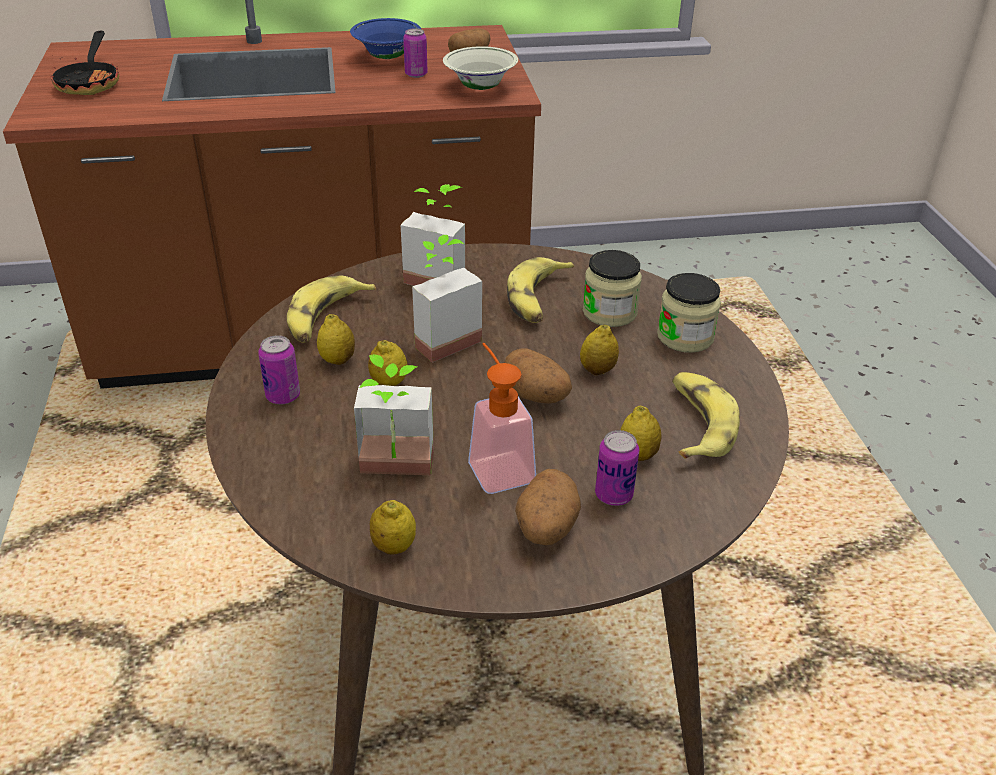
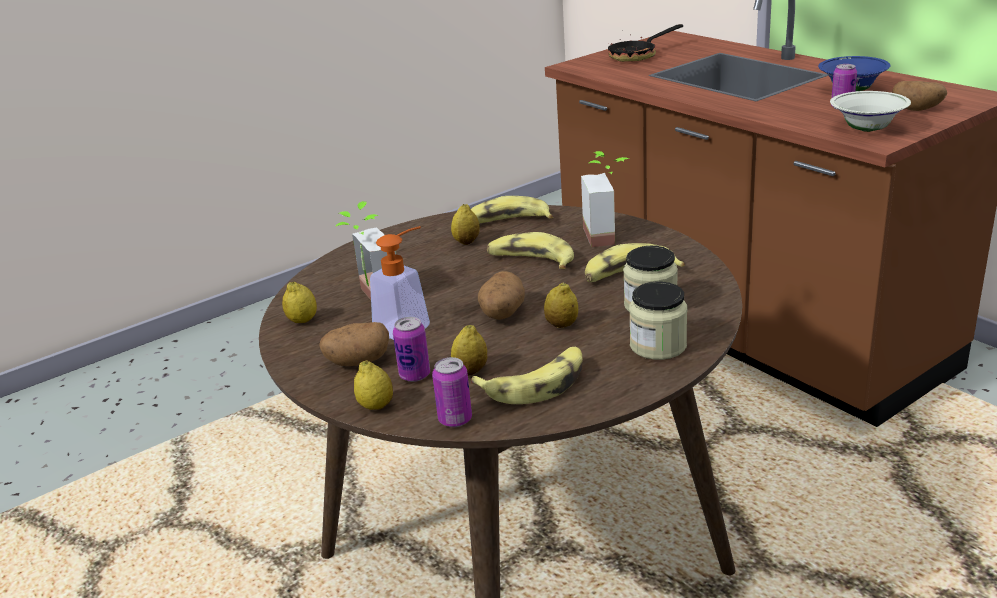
camera: 65 degrees right, 10 degrees down
(283, 396) = (412, 242): can -> can (455, 419)
(389, 383) = (460, 264): lemon -> lemon (376, 406)
(441, 338) = (531, 261): potted plant -> banana

